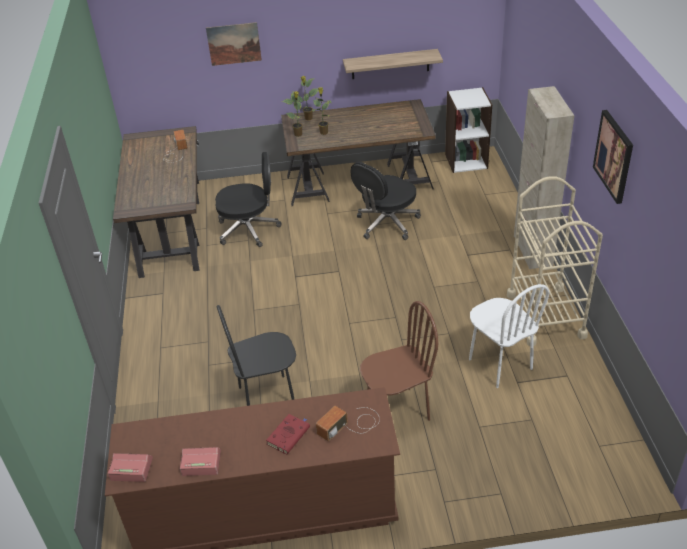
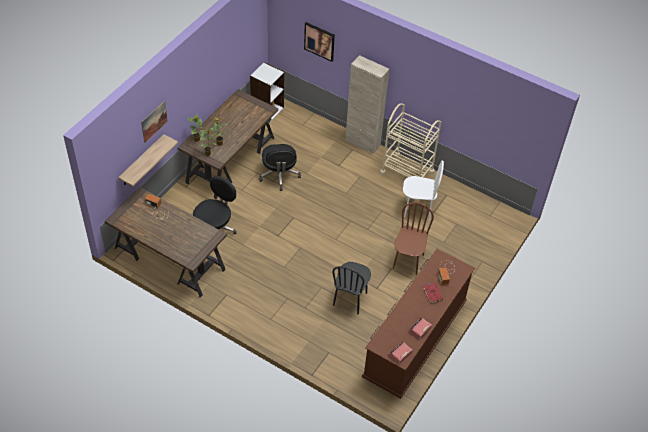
camera: 55 degrees left, 10 degrees up
(390, 64) = (223, 79): shelf -> shelf (142, 161)
(614, 156) = (438, 84): picture -> picture (319, 41)

